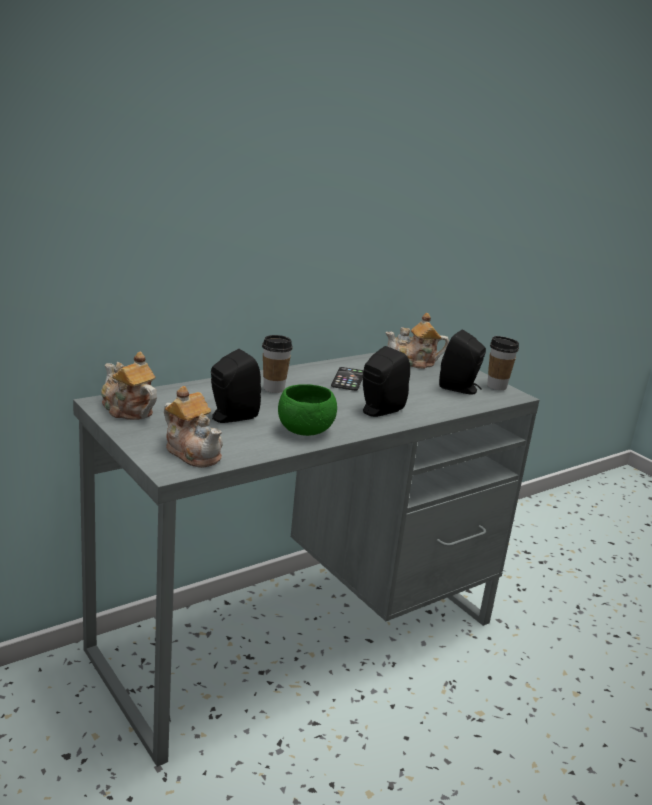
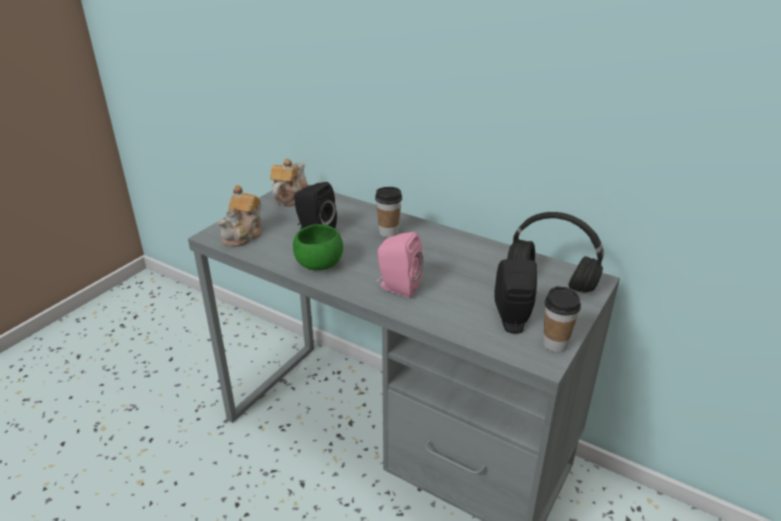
camera: 70 degrees right, 10 degrees up
(348, 379) = (452, 258): phone -> none
(378, 411) = (397, 287): black speaker -> pink speaker
(413, 362) = (549, 281): teapot -> black headphones

